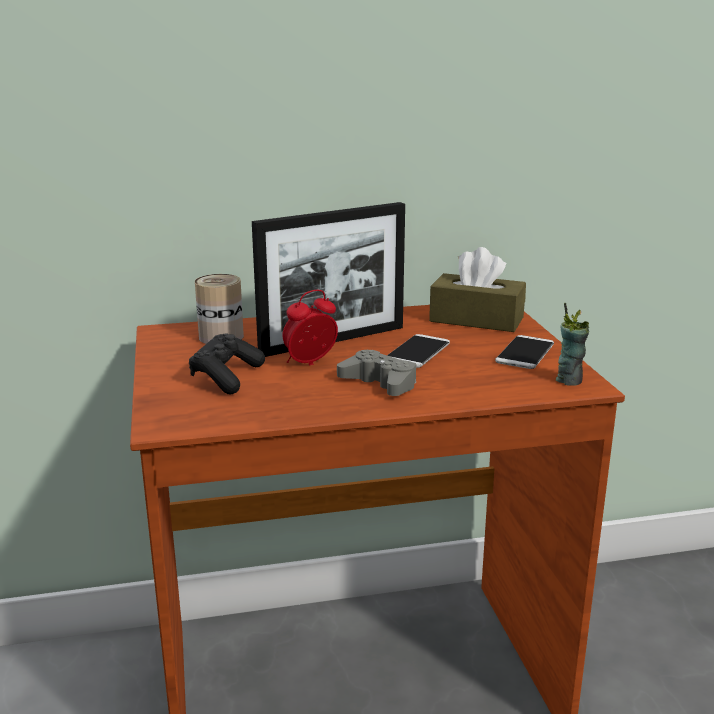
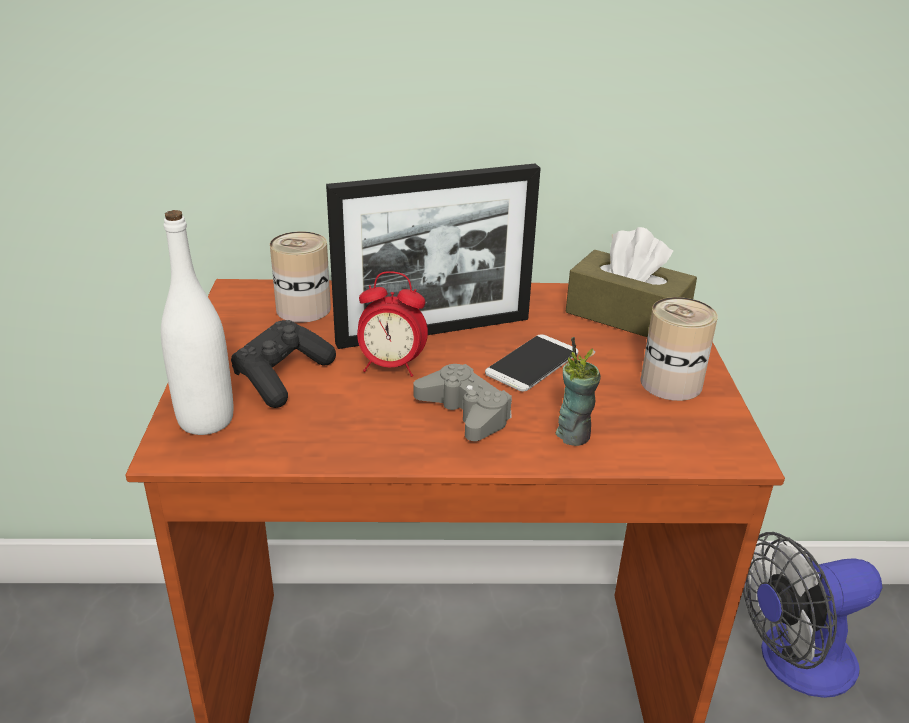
camera: 10 degrees right, 10 degrees up
(178, 407) = (206, 420): none -> white bottle
(310, 363) = (391, 367): alarm clock -> alarm clock turned 150 degrees counterclockwise
(525, 353) = (671, 383): phone -> can
(569, 380) = (715, 440): cup -> cup (573, 435)
(638, 615) = (793, 663): none -> fan

